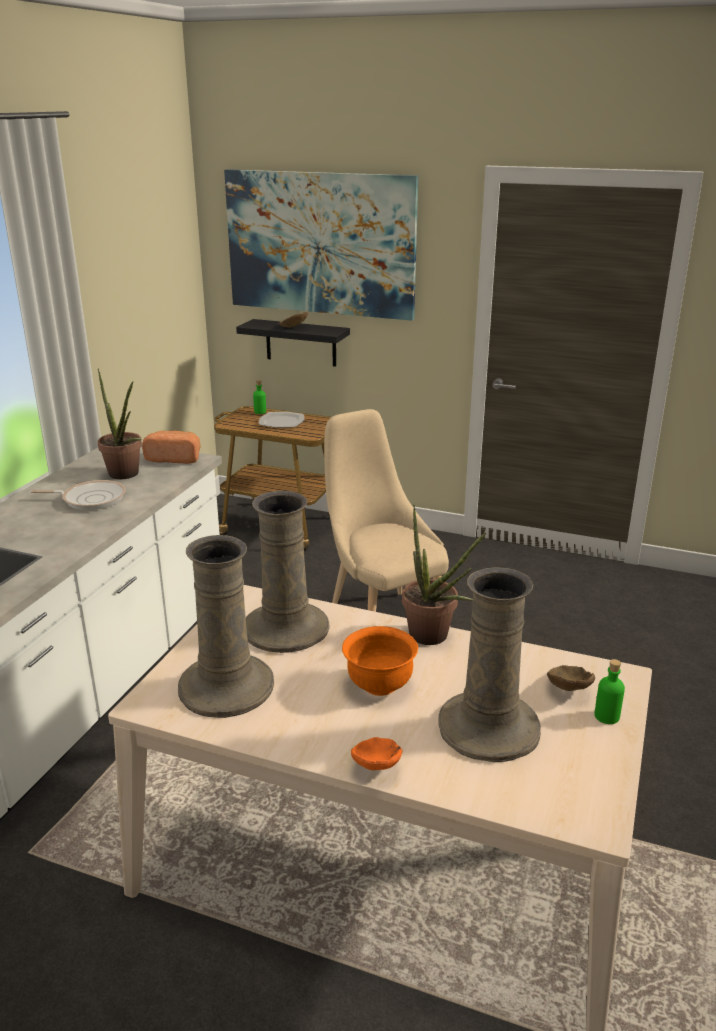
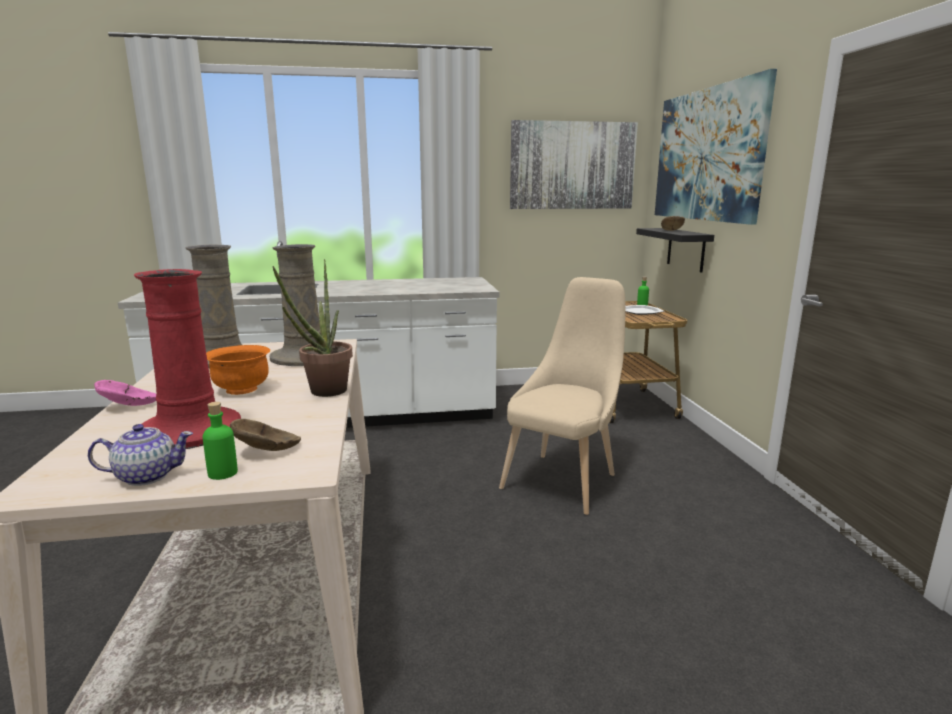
camera: 60 degrees right, 10 degrees down
(90, 499) = (393, 286): frying pan -> none
(126, 476) = (434, 285): potted plant -> none
(144, 259) = (572, 166): none -> picture
(175, 458) = (476, 286): bread -> none
(377, 765) = (131, 405): orange bowl -> pink bowl
(489, 728) = (189, 430): beige vase -> red vase
(594, 757) = (146, 476): none -> teapot

